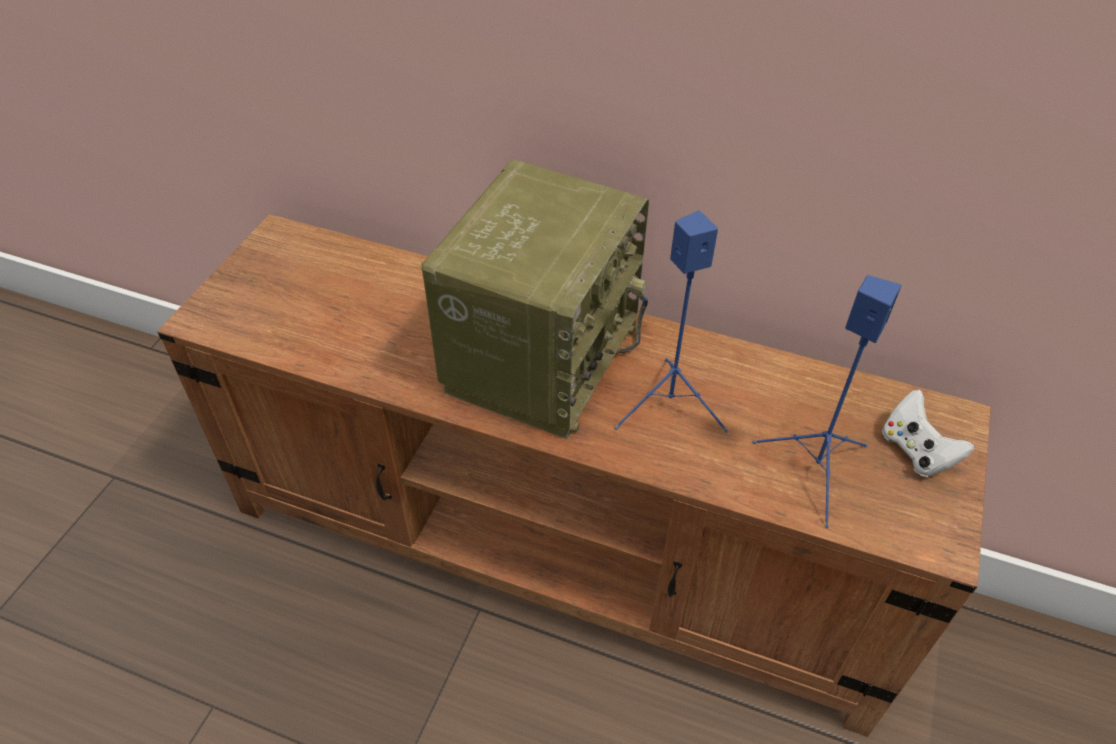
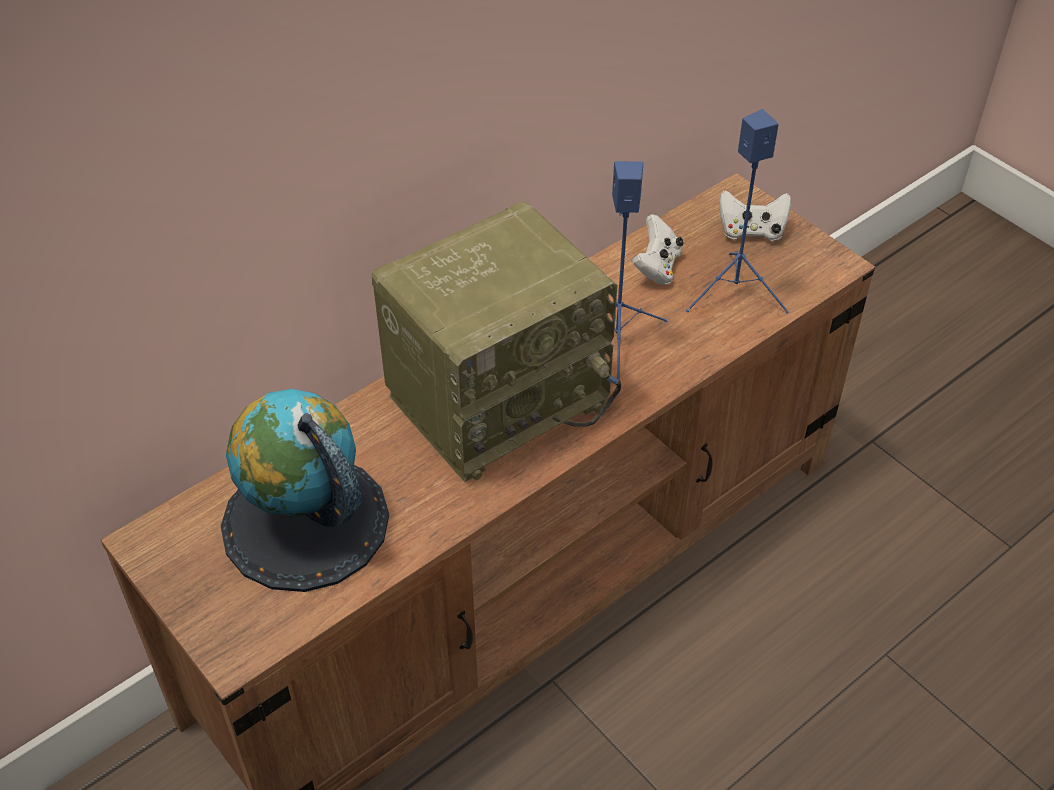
camera: 60 degrees left, 0 degrees up
(336, 301) = (304, 522): none -> globe
(540, 354) = (498, 396): radio -> radio turned 90 degrees clockwise
(791, 396) = (657, 267): none -> white game controller

